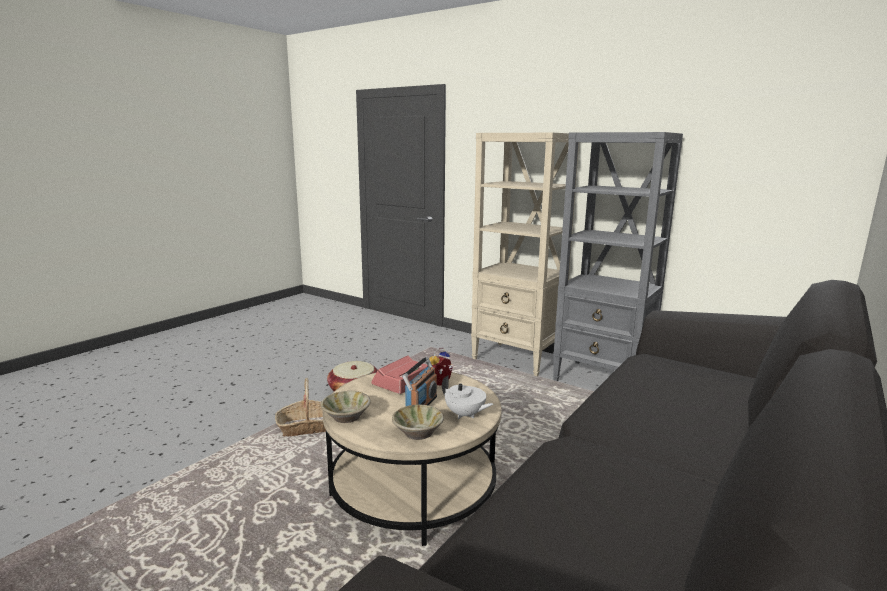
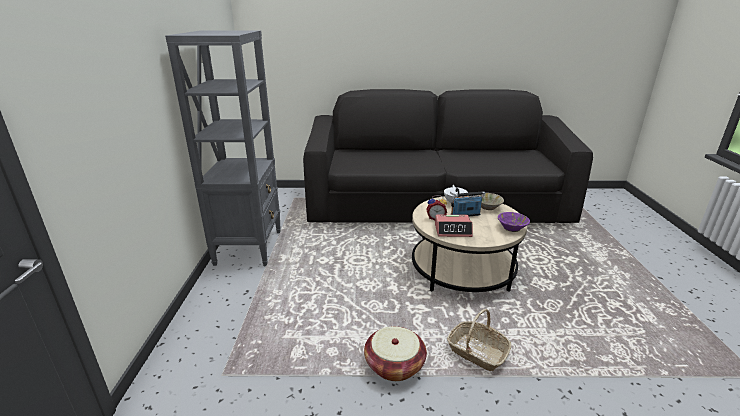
camera: 125 degrees left, 10 degrees up
(346, 417) = (512, 228): beige bowl -> purple bowl
(517, 359) = (226, 296): beige bookcase -> none

